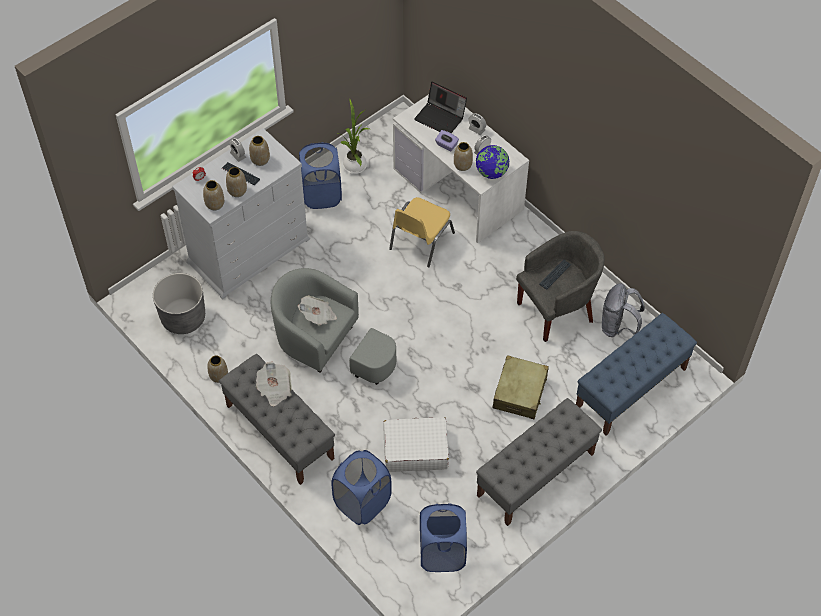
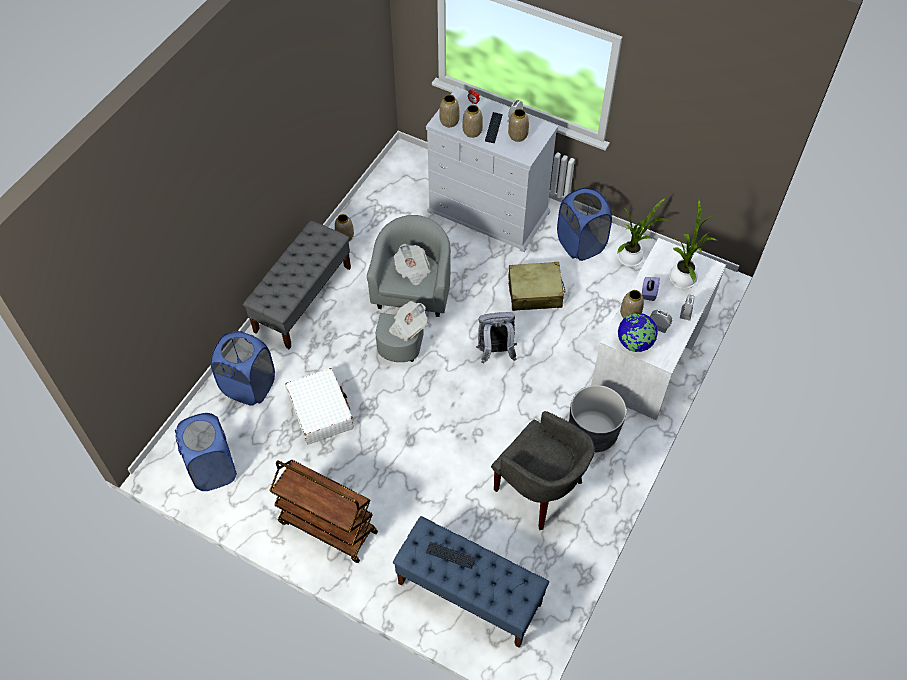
camera: 70 degrees right, 0 degrees up
(183, 318) = (395, 192): grey planter -> grey planter (592, 433)
(274, 389) = (312, 261): newspaper -> newspaper (408, 327)
(420, 241) = (566, 340): yellow chair -> none
(441, 118) = (682, 277): laptop -> potted plant
(520, 392) = (421, 484): beige suitcase -> beige suitcase (535, 292)
(535, 475) = (327, 527): grey bench -> brown cart
(555, 274) = (545, 452): keyboard -> keyboard (450, 556)
(618, 326) = (545, 558): grey backpack -> grey backpack (495, 352)

